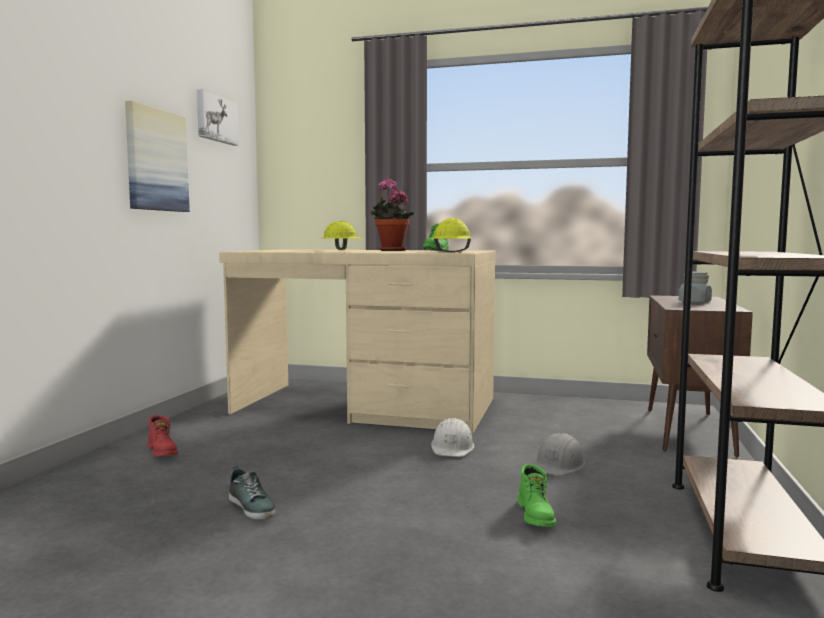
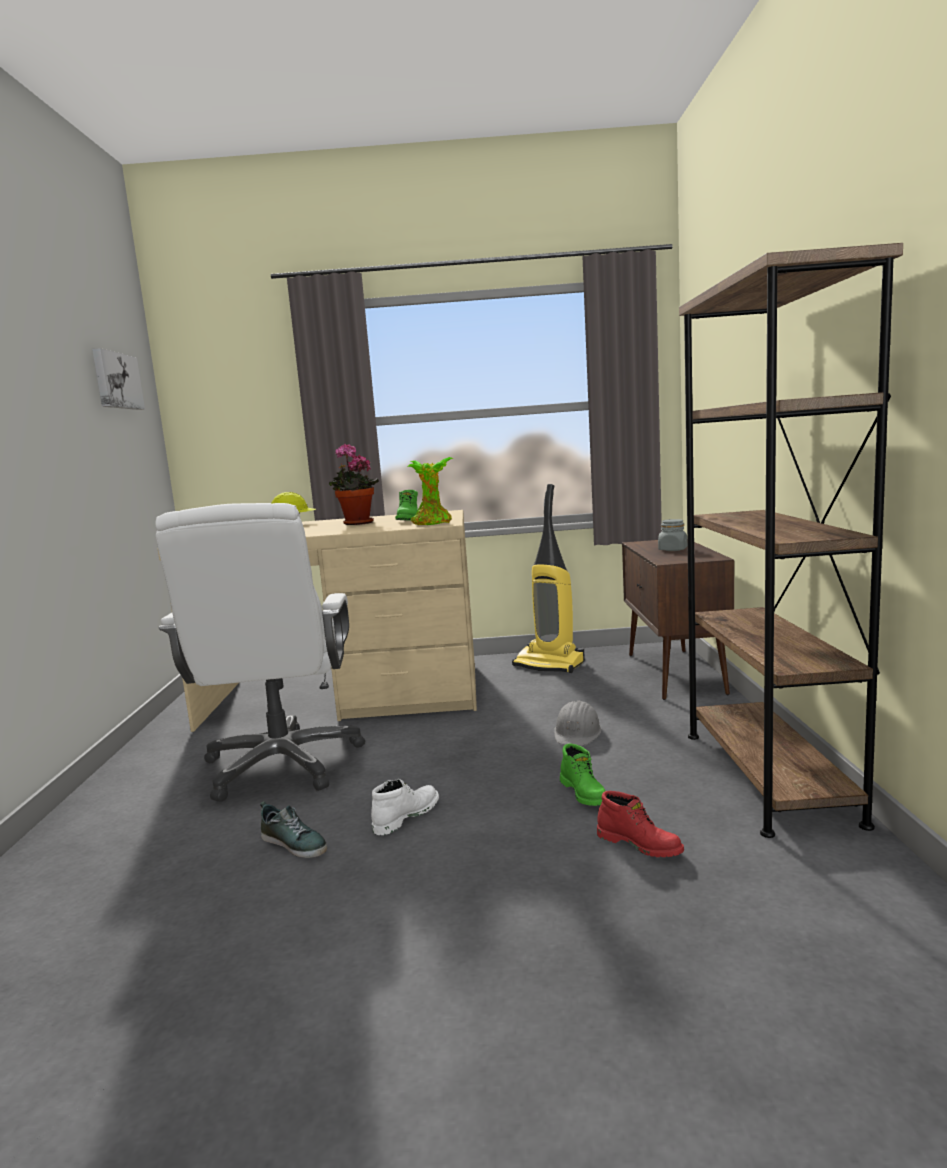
camera: 15 degrees left, 5 degrees up
(156, 160) = (64, 446): picture -> none
(163, 452) = (143, 795): red boot -> red boot (640, 844)
(281, 447) = (282, 764): none -> white office chair
(358, 503) = (405, 816): none -> white boot
(451, 252) = (433, 523): yellow hard hat -> potted plant
(452, 447) = (465, 731): white hard hat -> none
(564, 407) = (550, 664): none -> vacuum cleaner

